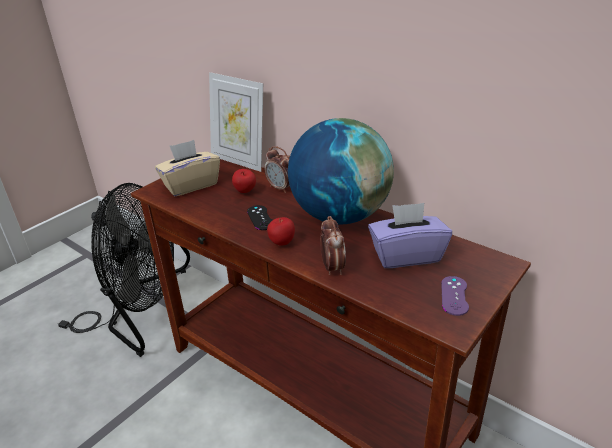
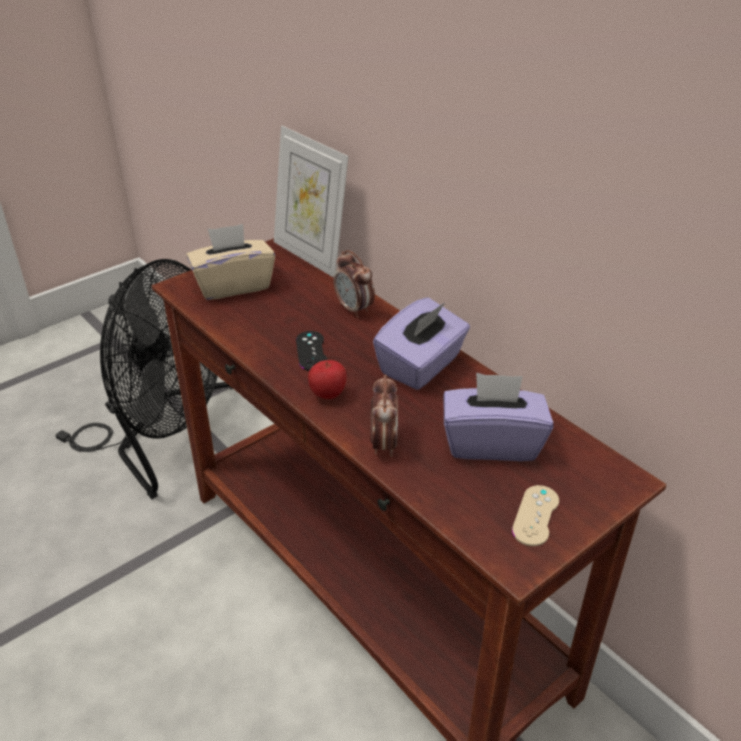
camera: 10 degrees right, 5 degrees up
(245, 192) = (303, 307): apple -> none
(340, 216) = (421, 365): globe -> purple tissue box
(454, 295) = (535, 515): purple game controller -> beige game controller

